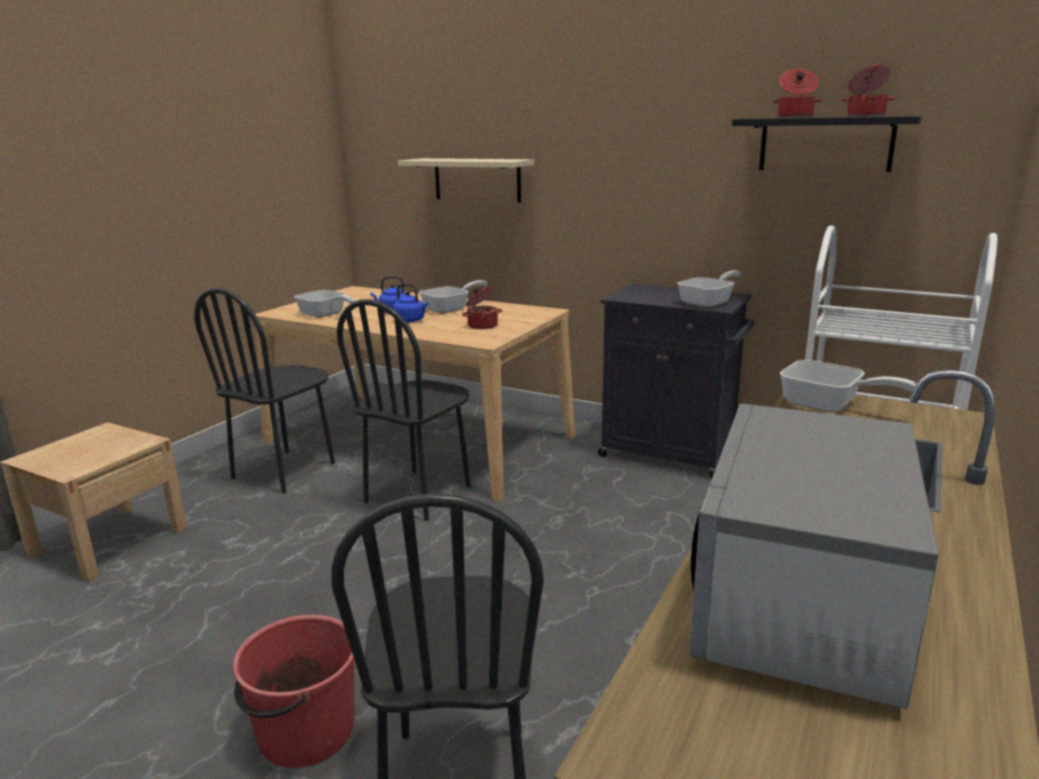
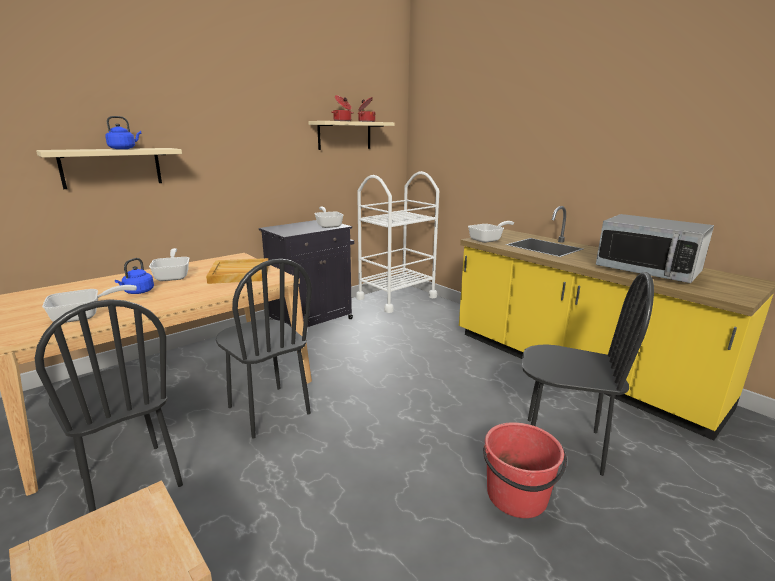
camera: 70 degrees left, 0 degrees up
(411, 320) = (181, 289): blue kettle -> blue kettle (124, 149)
(482, 325) = (239, 274): cooking pot -> beige tray
(825, 144) = (344, 135): black shelf -> beige shelf

